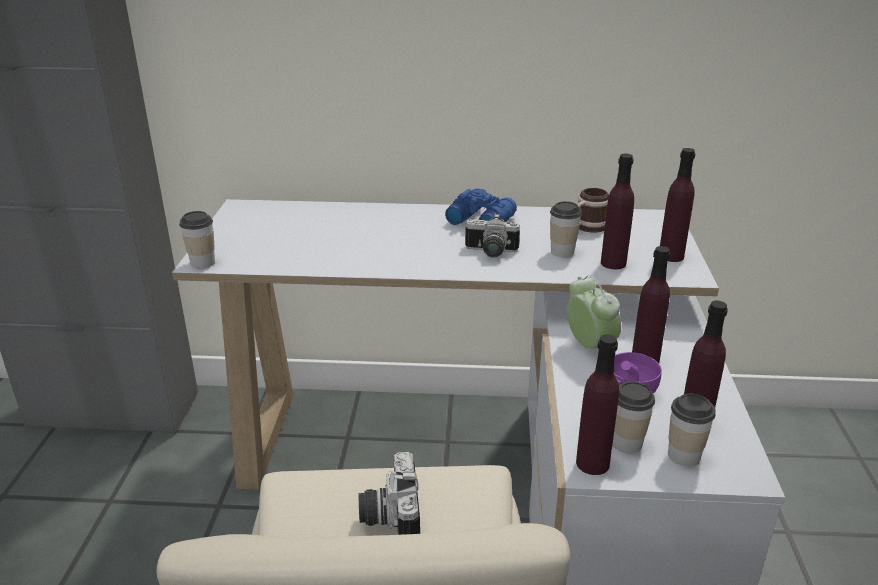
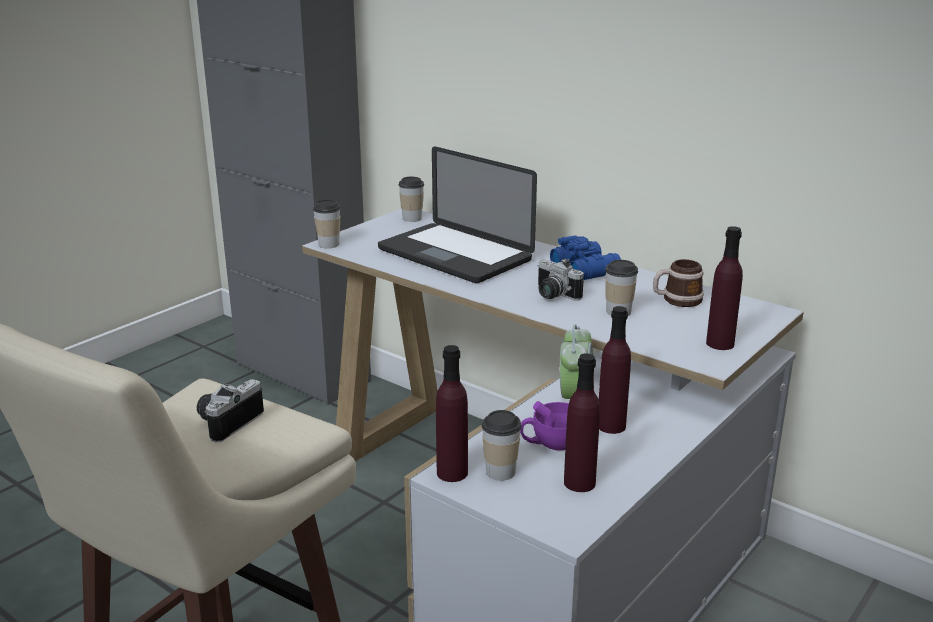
camera: 35 degrees right, 5 degrees down
(348, 238) = (454, 255): none -> laptop
(613, 263) = (651, 333): purple bottle -> none
(684, 456) = (534, 498): cup -> cup (412, 218)

